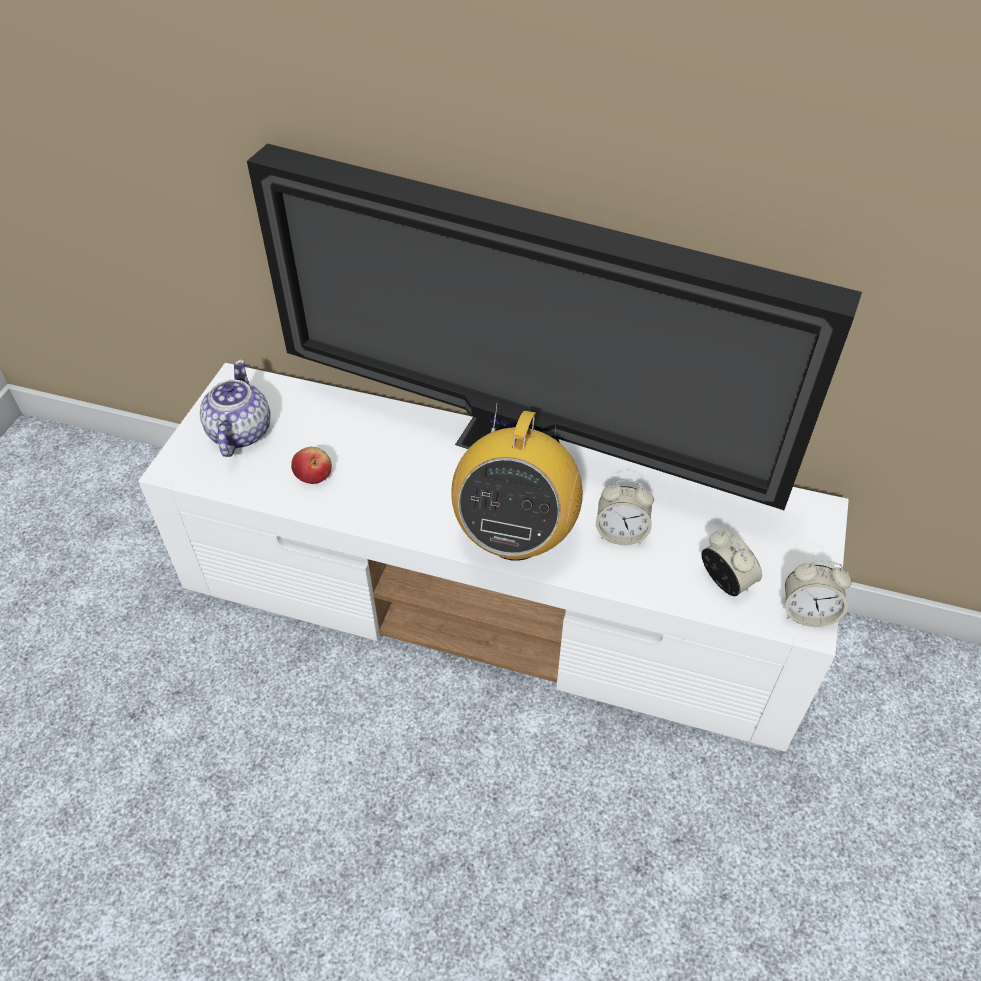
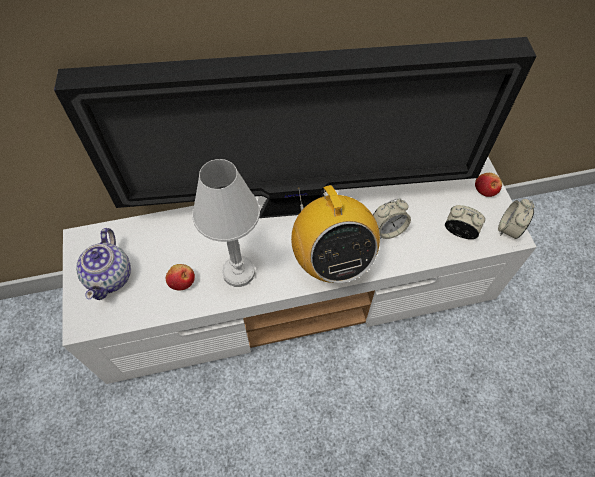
camera: 30 degrees left, 10 degrees up
(239, 433) = (110, 276): teapot -> teapot turned 150 degrees counterclockwise
(387, 495) = (238, 272): none -> white table lamp
(807, 613) = (509, 229): alarm clock -> alarm clock turned 135 degrees clockwise
(808, 547) = (485, 190): none -> apple

